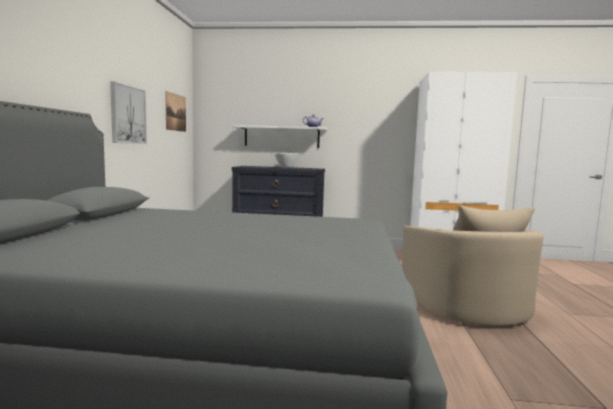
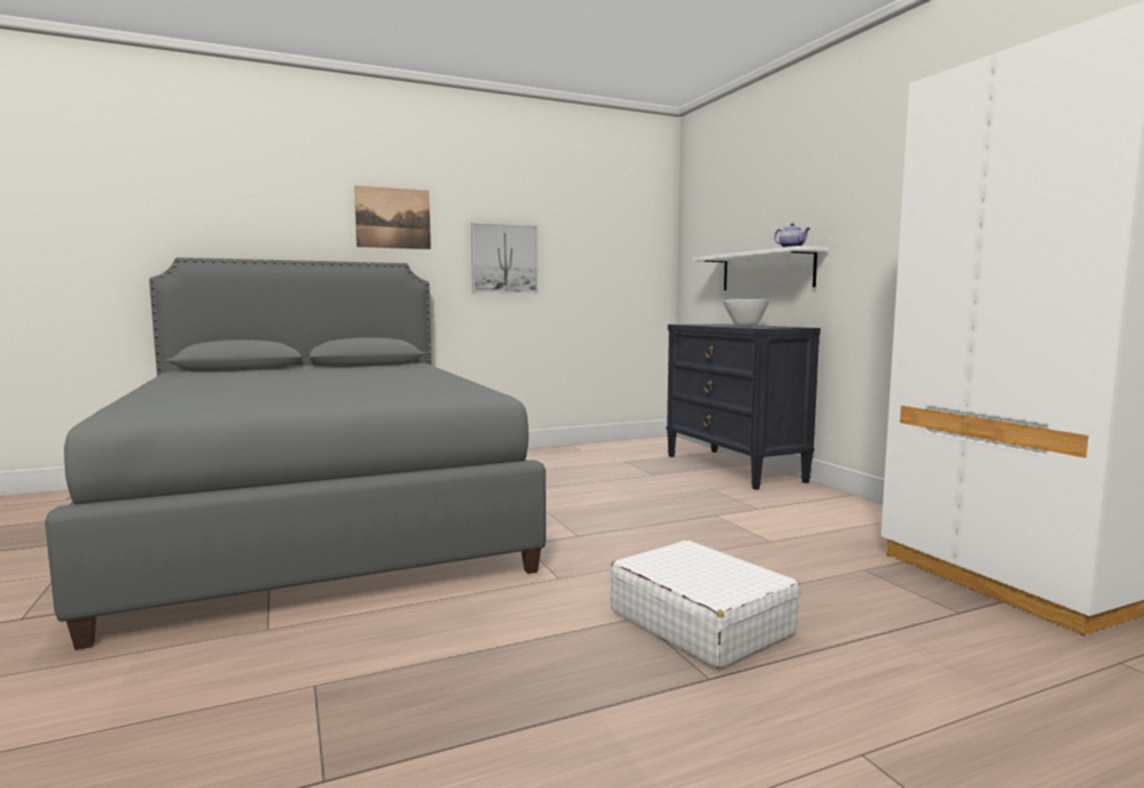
camera: 60 degrees right, 0 degrees up
(175, 112) = (622, 247): picture -> picture (393, 218)
(465, 305) = (700, 622): beige armchair -> white suitcase

